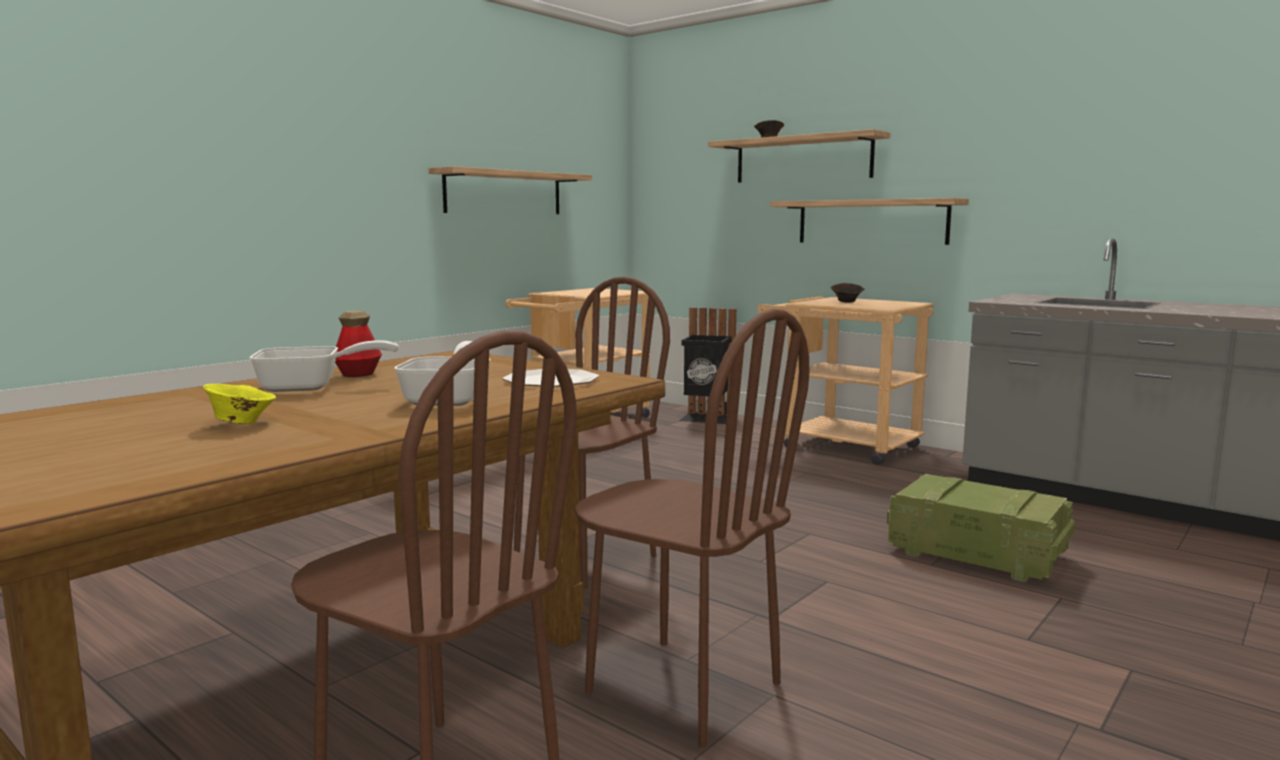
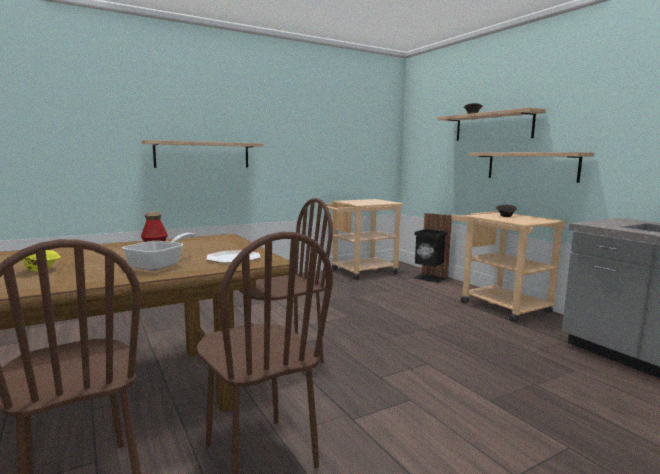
camera: 20 degrees right, 0 degrees up
(310, 387) = (117, 251): frying pan -> none
(504, 193) = (320, 146): shelf -> shelf (202, 154)
(979, 554) = (532, 399): crate -> none

